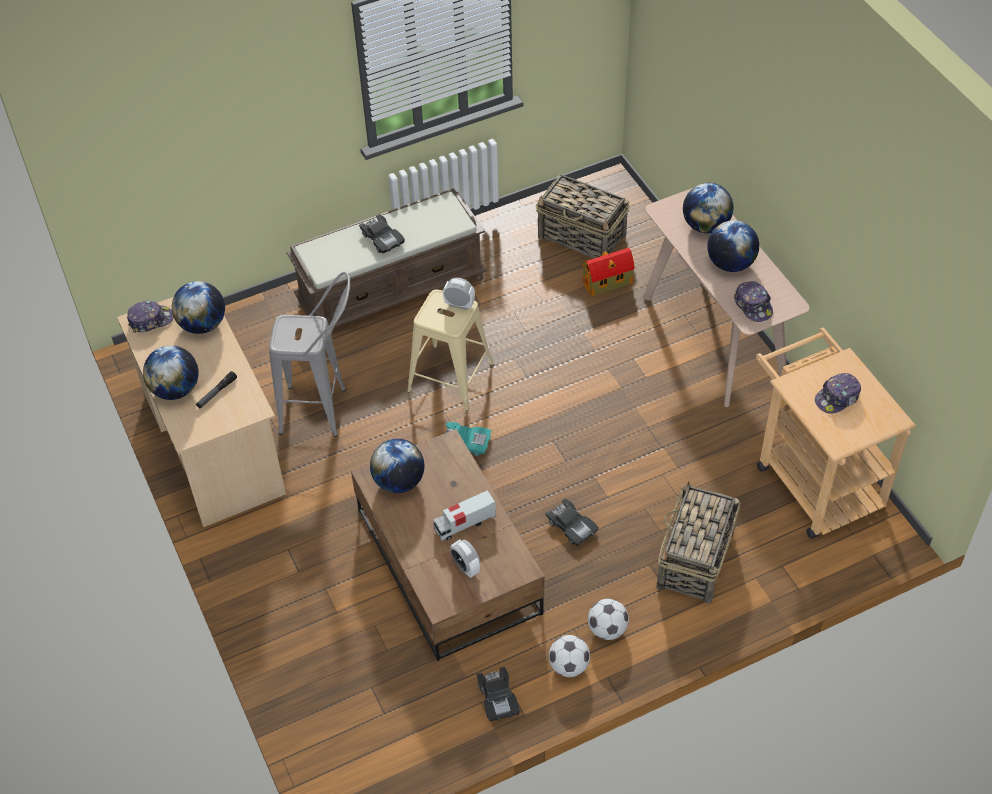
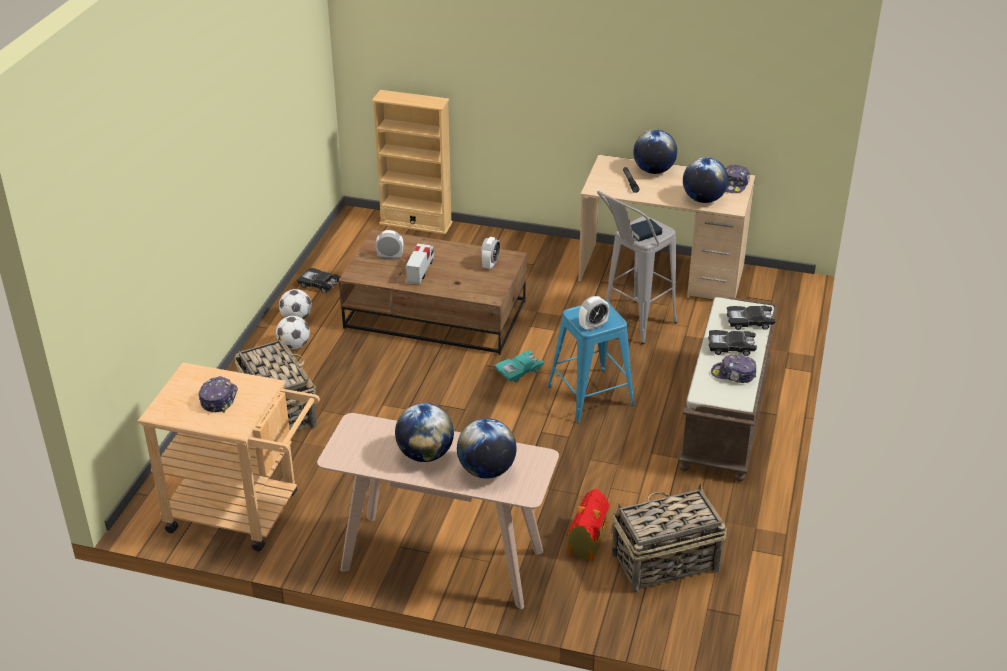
camera: 130 degrees right, 15 degrees down
(301, 712) = (416, 223): none -> beige bookcase
(303, 331) = (644, 233): none -> book
(399, 481) = (490, 264): globe -> alarm clock
(451, 377) = (590, 396): beige stool -> blue stool
(571, 526) = (384, 375): black toy car -> black toy car (749, 322)
(753, 306) = (366, 435): cap -> cap (733, 374)

